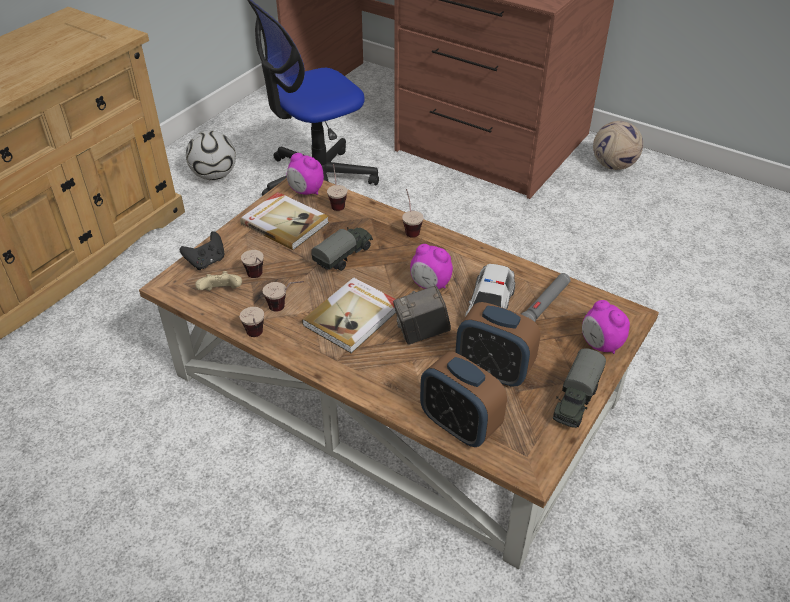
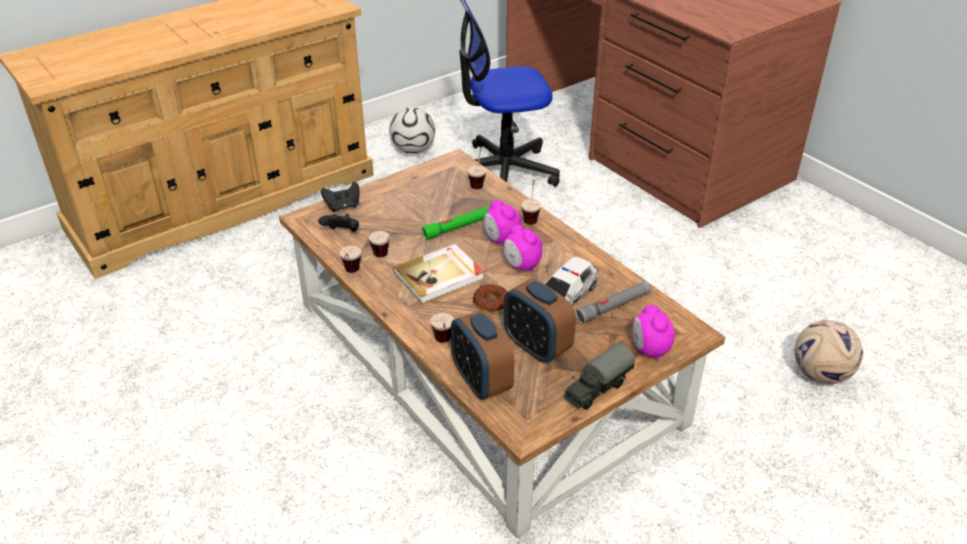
camera: 20 degrees right, 5 degrees down
(221, 292) = (342, 233): beige game controller -> black game controller
(258, 279) = (377, 229): cup -> cup (444, 344)
(285, 223) = (424, 189): book -> none
(306, 191) = (456, 168): alarm clock -> alarm clock (501, 240)
(344, 257) = (459, 227): toy truck -> green flashlight
(421, 333) = (491, 302): camera -> donut
(613, 165) = (806, 214): football -> football (820, 374)

